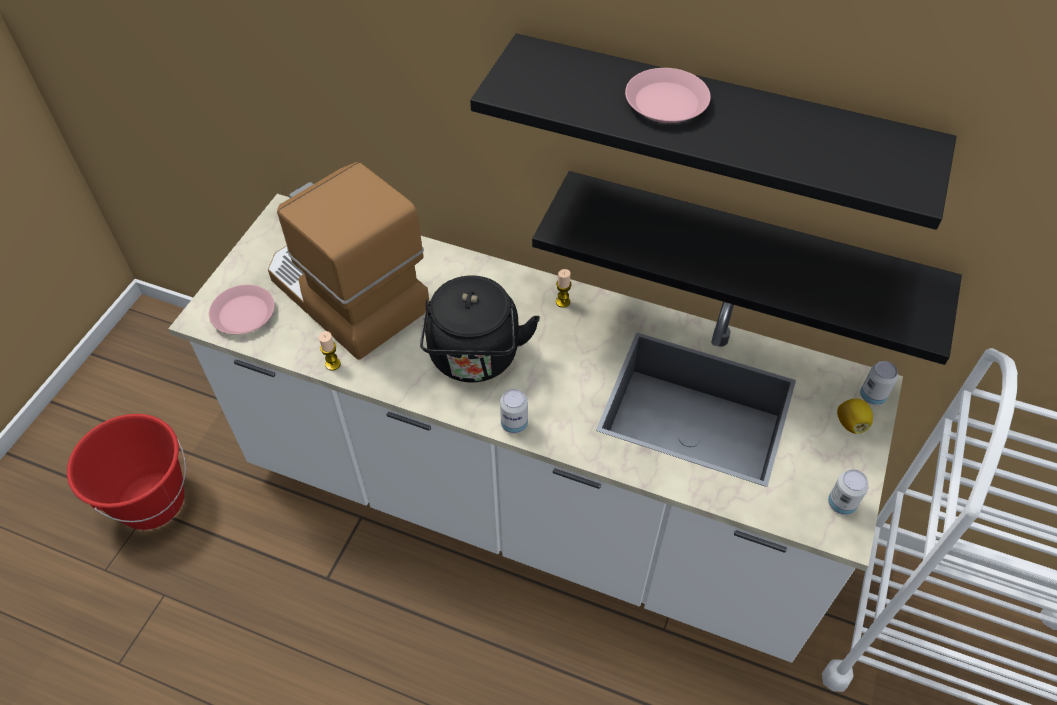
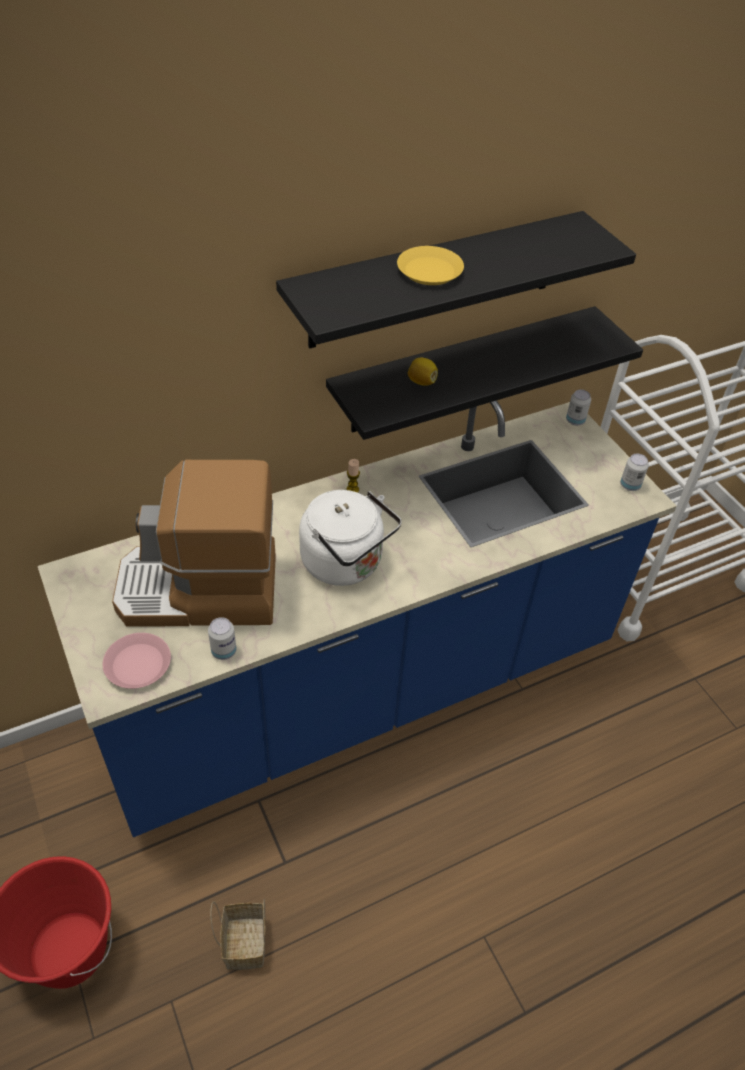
camera: 50 degrees left, 5 degrees down
(242, 604) = (244, 941): none -> basket
(333, 364) = (256, 642): candle -> none
(475, 359) = (346, 564): black kettle -> white kettle
(514, 424) = (422, 581): can -> can (224, 651)
(528, 507) = (363, 691): white counter -> blue counter
(666, 102) = (429, 271): pink plate -> yellow plate
(851, 423) = (583, 442): lemon -> lemon (421, 382)

